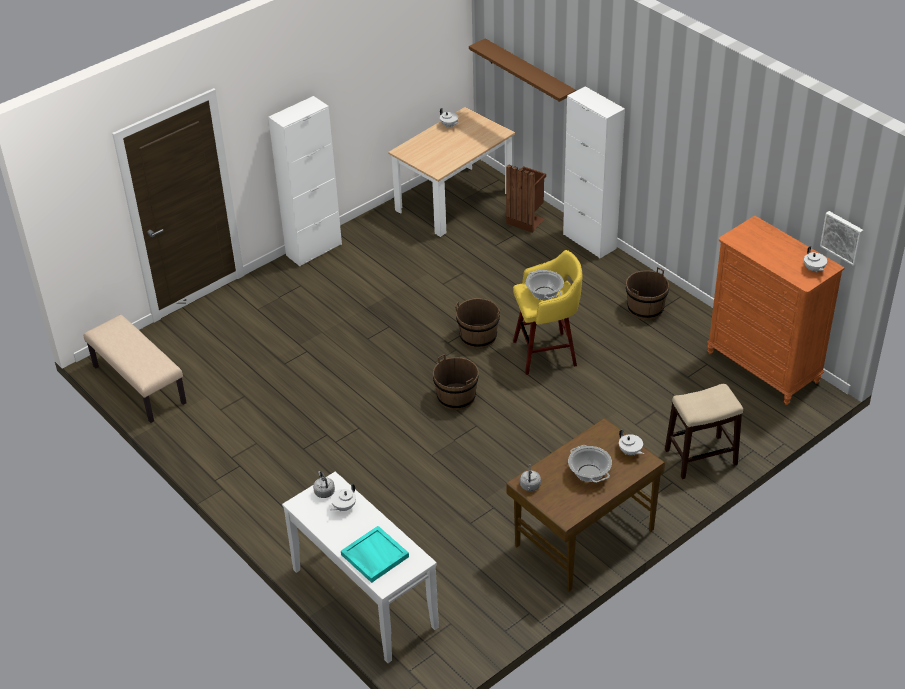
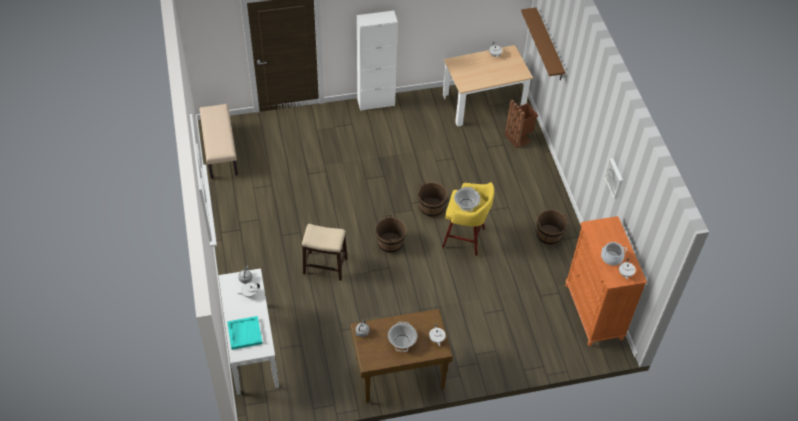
camera: 25 degrees right, 10 degrees up
(589, 241) = (548, 171): white cabinet -> none
(700, 457) = (507, 355): stool -> stool (325, 266)
(784, 259) = (611, 257): none -> cooking pot
(843, 237) = (652, 262): picture -> picture (615, 178)

